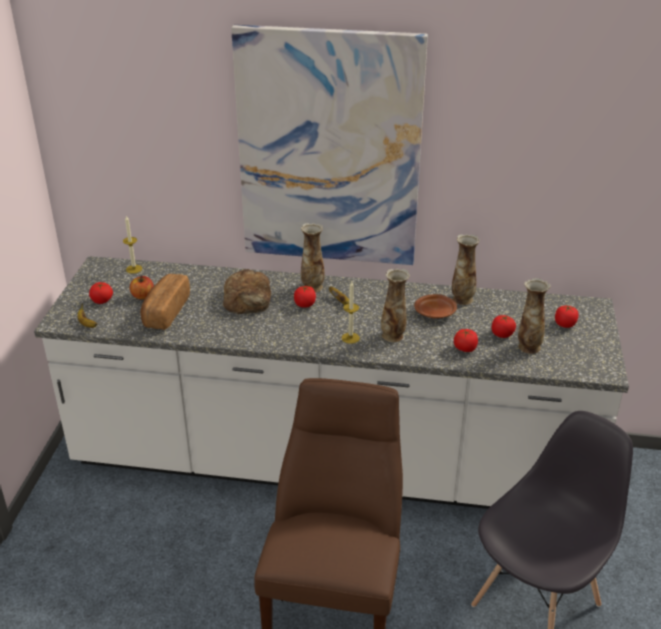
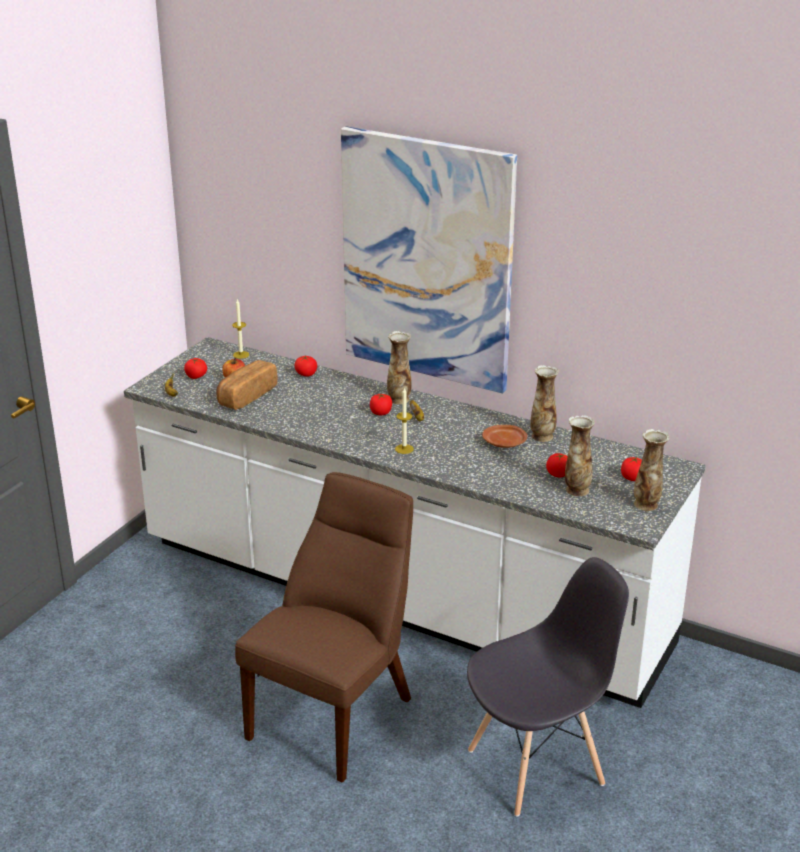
camera: 20 degrees right, 5 degrees down
(248, 299) = (330, 398): bread -> none
(393, 335) = (447, 455): vase -> vase (646, 504)
(465, 348) = (510, 479): tomato -> tomato (306, 374)

